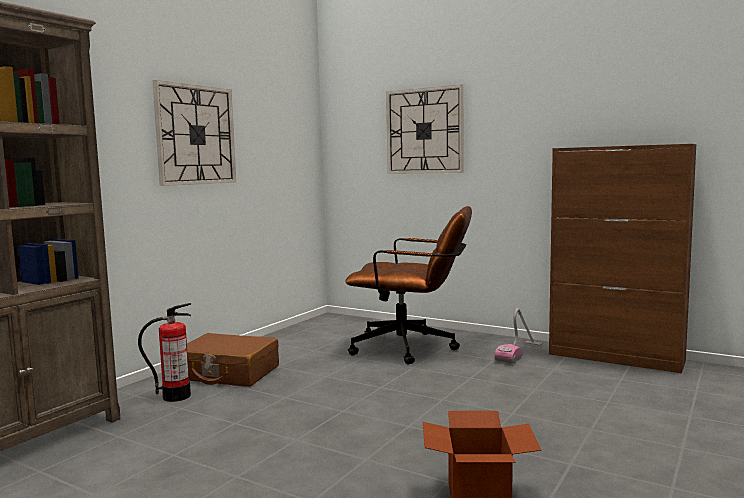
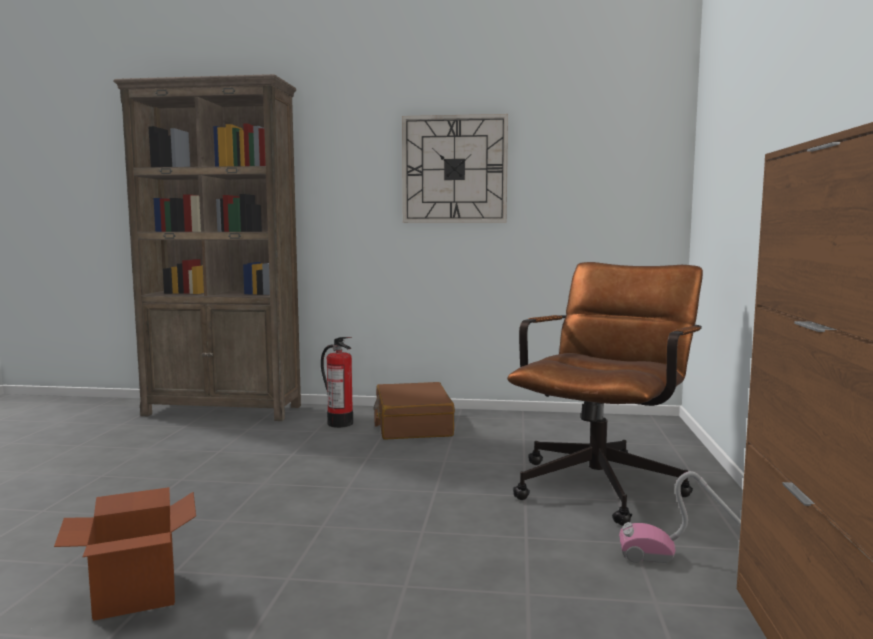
camera: 65 degrees right, 0 degrees up
(412, 348) = (603, 483): brown office chair -> brown office chair turned 135 degrees counterclockwise
(424, 131) = (748, 140): wall clock -> none

